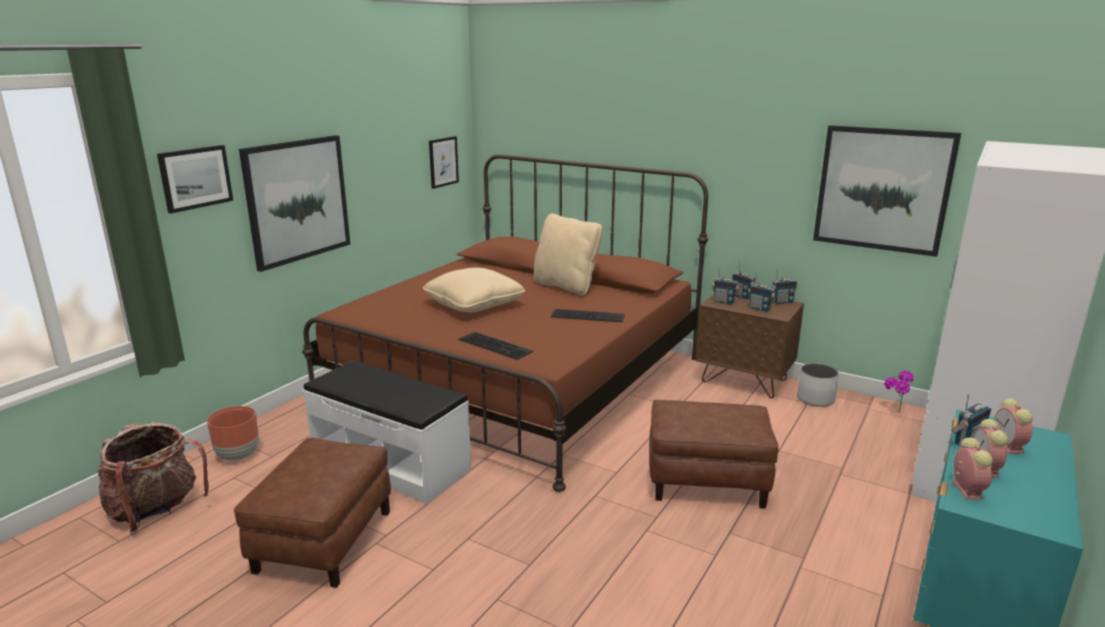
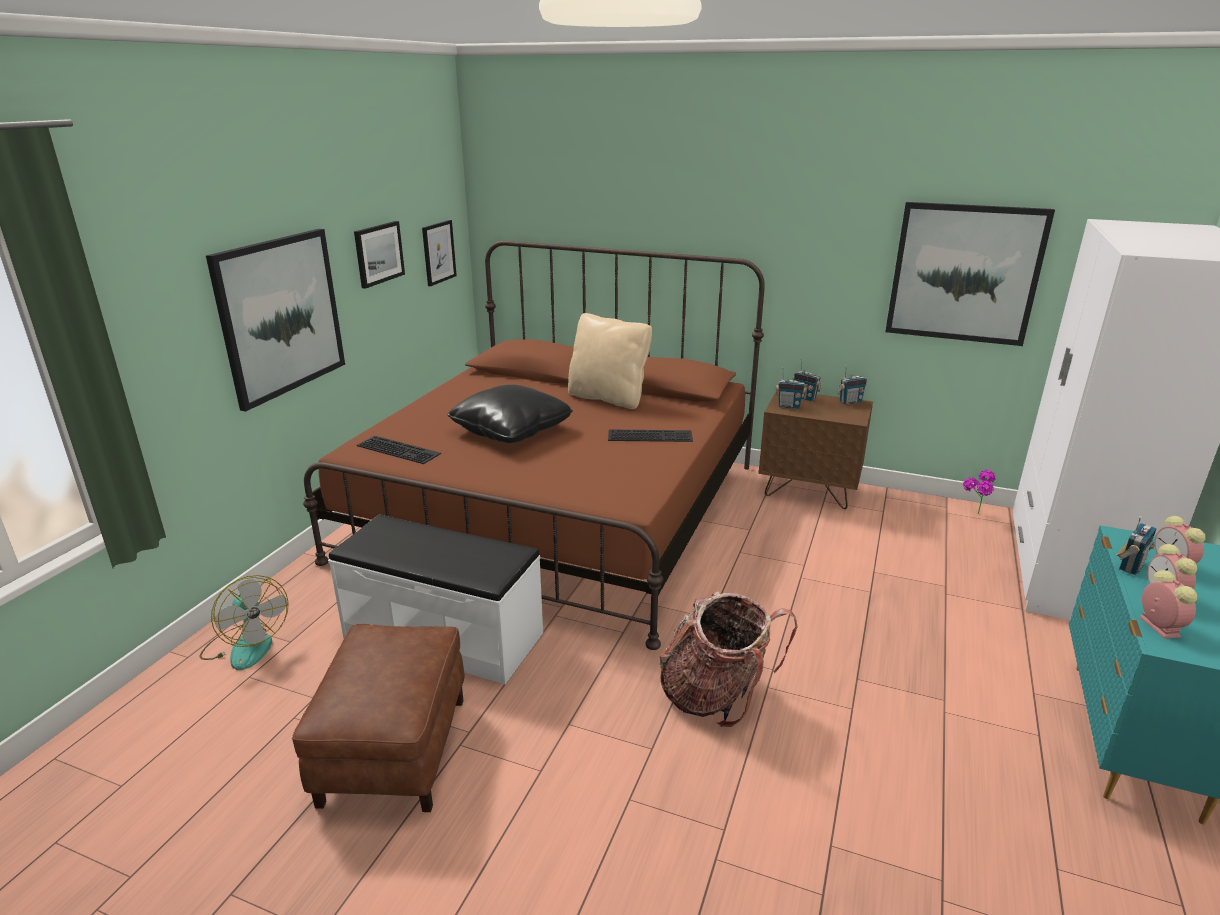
camera: 10 degrees left, 5 degrees up
(156, 510) = (159, 735): backpack -> backpack (716, 695)
(195, 178) = (155, 298): picture -> picture (378, 253)
(239, 455) = (246, 645): brown planter -> fan
(474, 305) = (511, 430): beige pillow -> black pillow
(496, 345) = (561, 483): keyboard -> keyboard (400, 449)
(707, 481) = (812, 617): brown ottoman -> none
(760, 309) = (831, 412): radio -> none
(815, 399) = (889, 506): white planter -> none

